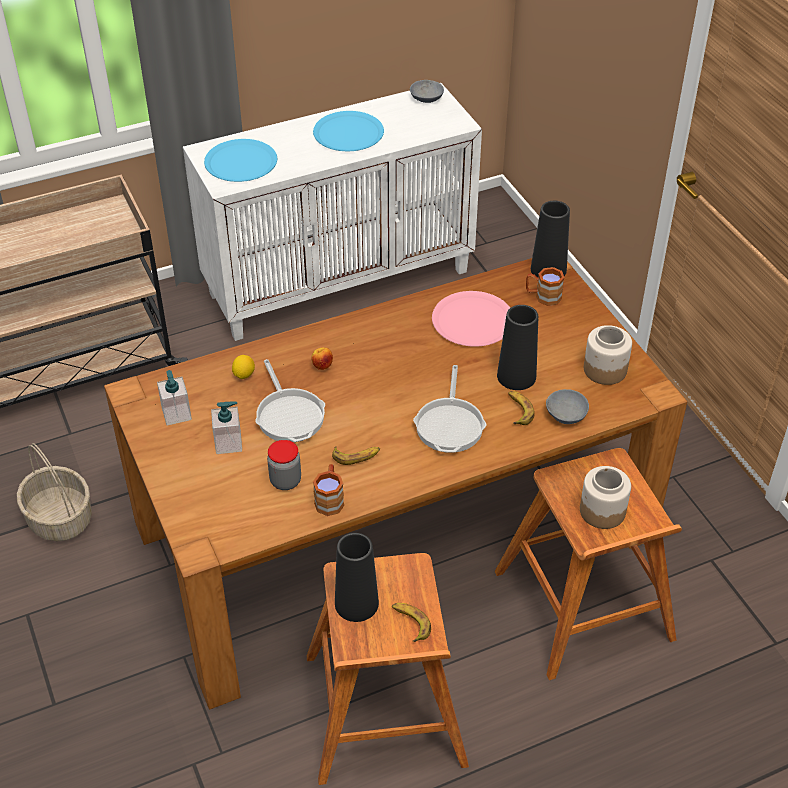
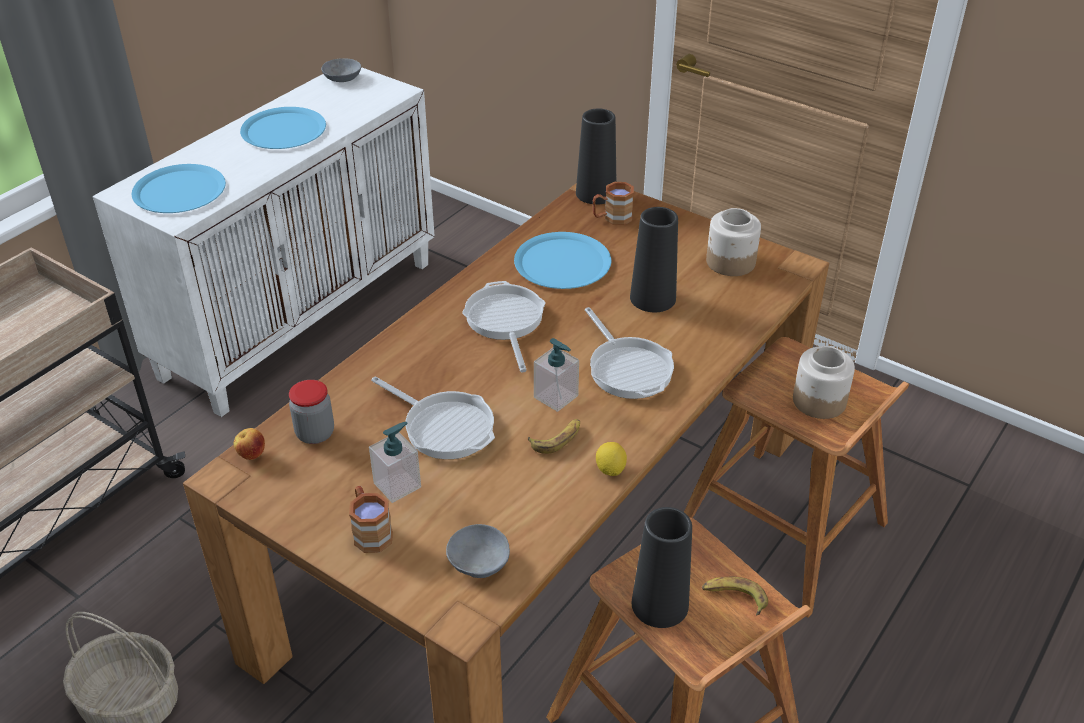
camera: 30 degrees left, 5 degrees down
(176, 414) = (305, 479): soap dispenser -> soap dispenser (556, 397)
(244, 375) = (355, 405): lemon -> lemon (610, 470)
(285, 481) = (499, 498): jar -> jar (315, 434)
(322, 366) = (439, 363): apple -> apple (251, 455)
(330, 499) = (566, 495): brown mug -> brown mug (370, 531)
(392, 352) = (505, 321): none -> frying pan
(473, 320) = (562, 262): pink plate -> blue plate
(518, 410) = (684, 329): banana -> none
(567, 415) = (734, 315): grey bowl -> grey bowl (481, 562)

